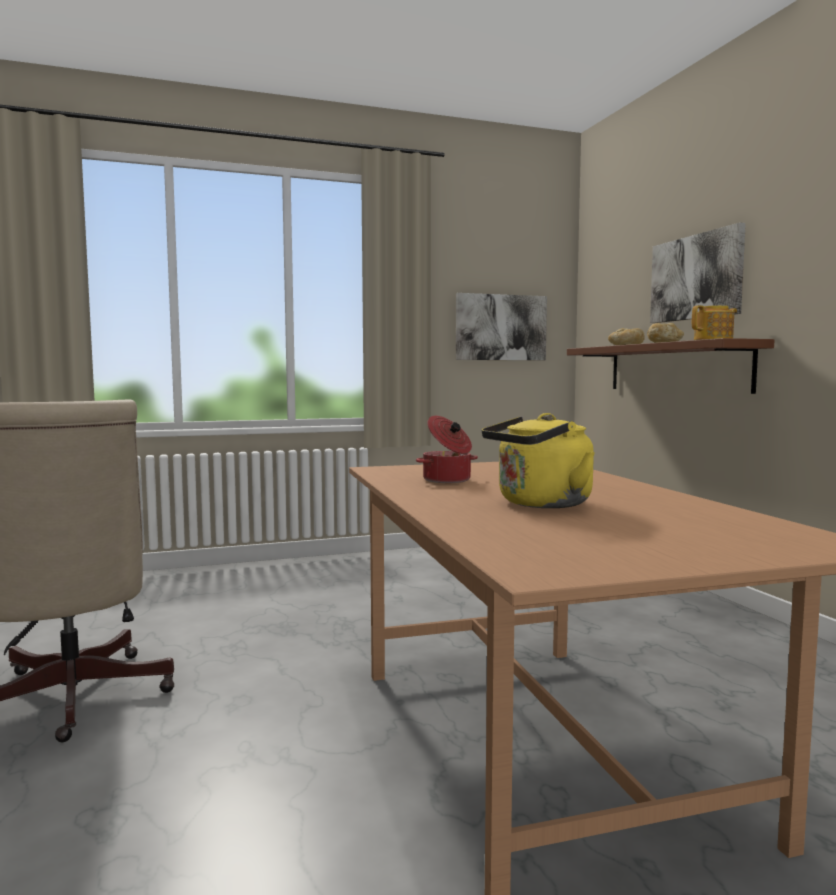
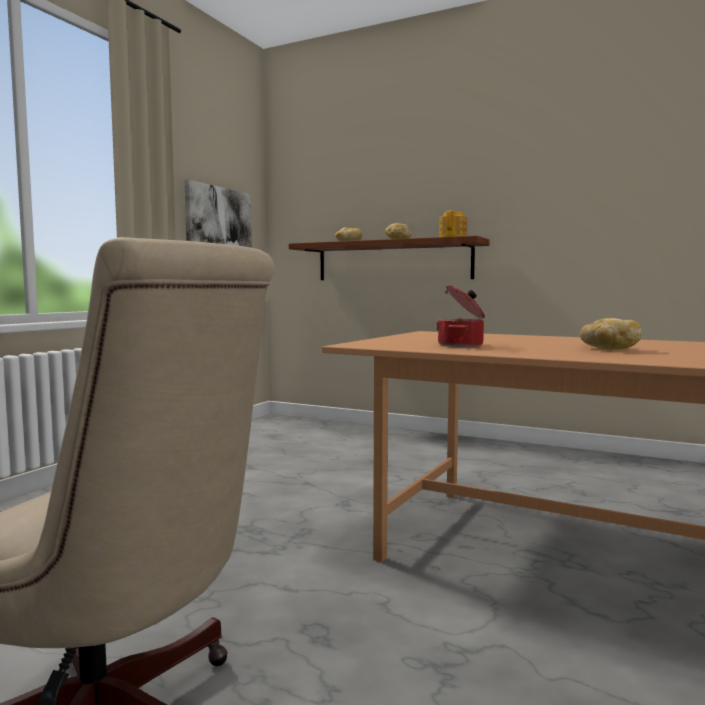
camera: 45 degrees left, 0 degrees up
(540, 504) = (607, 349): yellow kettle -> bread
(696, 277) = (411, 190): picture -> none

